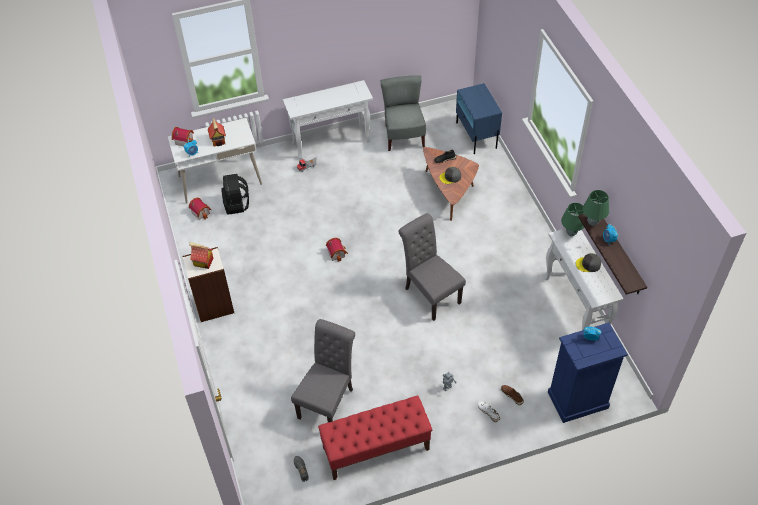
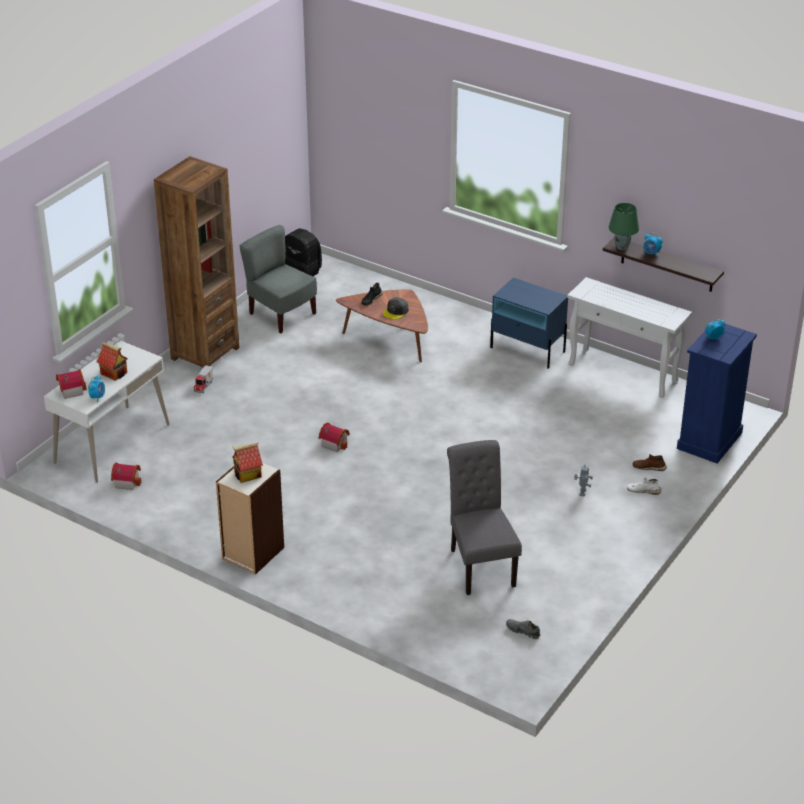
camera: 40 degrees left, 15 degrees down
(237, 204) = (162, 455): black backpack -> black backpack (303, 271)
(331, 142) = (205, 353): white console table -> brown bookcase
(375, 449) = (574, 575): red bench -> none
(430, 293) = (474, 429): grey chair -> none
(476, 135) = (359, 281): blue nightstand -> blue nightstand (528, 350)
(571, 233) = (587, 286): green table lamp -> none
(588, 264) = (632, 302): grey cap -> none

